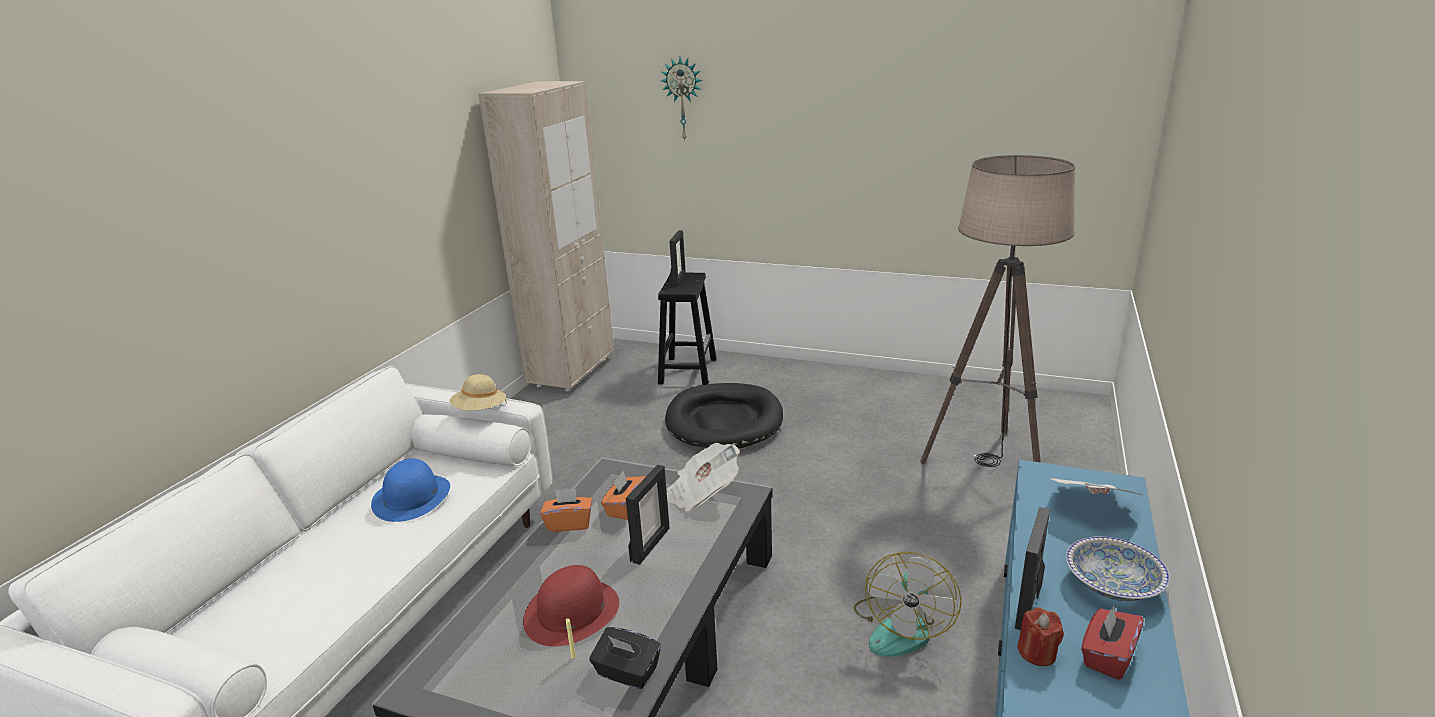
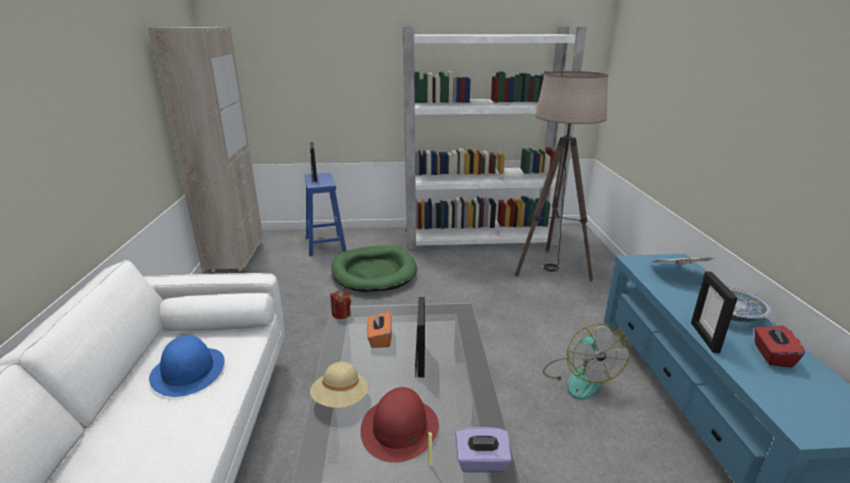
camera: 25 degrees left, 0 degrees up
(480, 411) = (224, 286): beige hat -> beige hat (340, 399)
(569, 523) = (344, 360): orange tissue box -> none
(627, 673) = (481, 462): black tissue box -> purple tissue box
(683, 99) = (304, 45): wall clock -> none
(687, 370) = (325, 244): black stool -> blue stool
(701, 494) = (428, 317): newspaper -> none
(724, 421) = (374, 272): black dog bed -> green dog bed
(910, 392) = (479, 236): none -> white bookcase
(1037, 653) = (738, 364): red candle -> red candle (341, 314)

